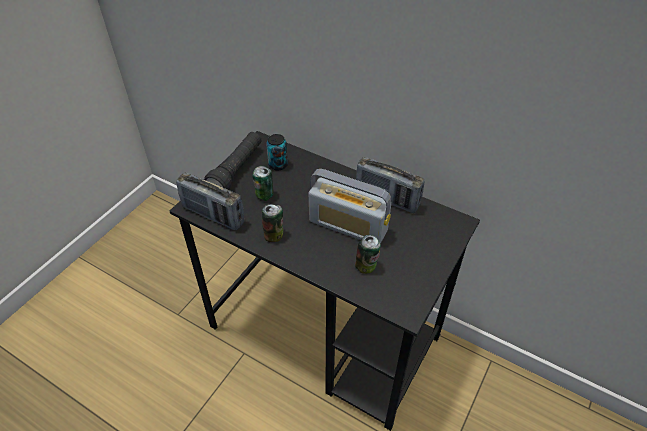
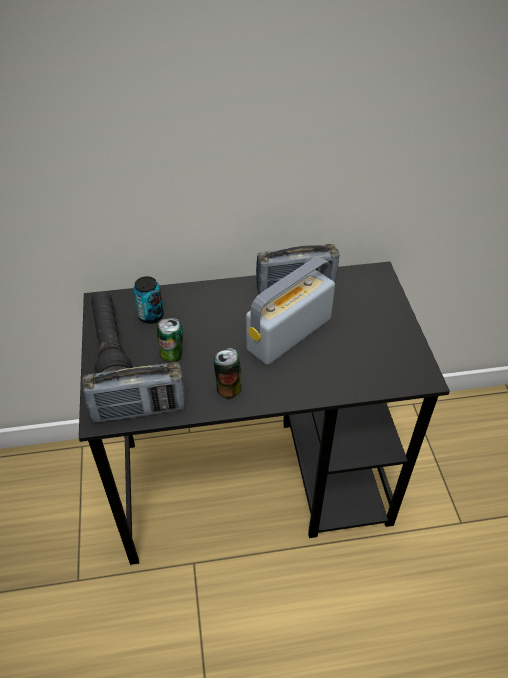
camera: 40 degrees left, 0 degrees up
(348, 226) = (289, 334): radio -> radio turned 150 degrees clockwise
(367, 266) = (347, 360): can -> none

